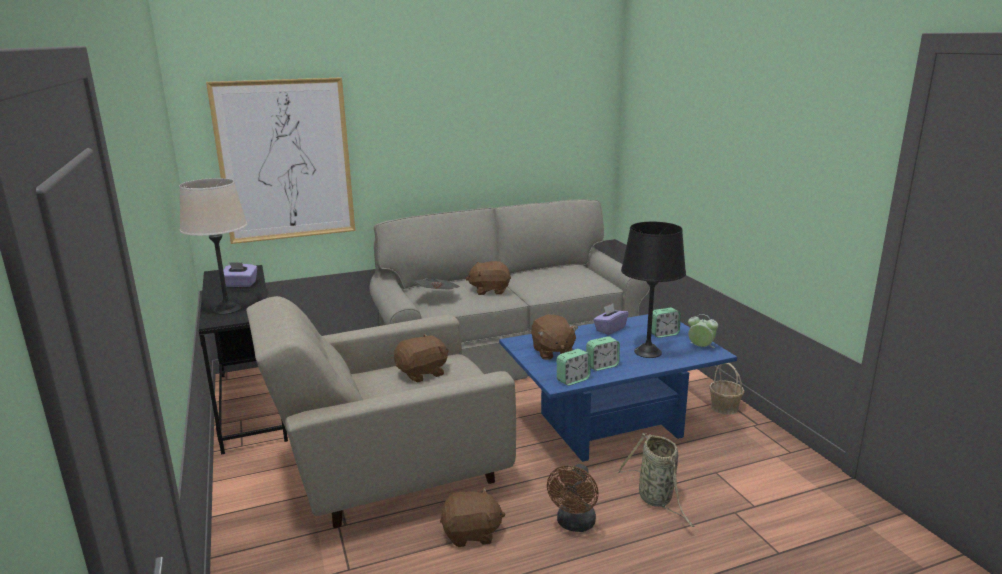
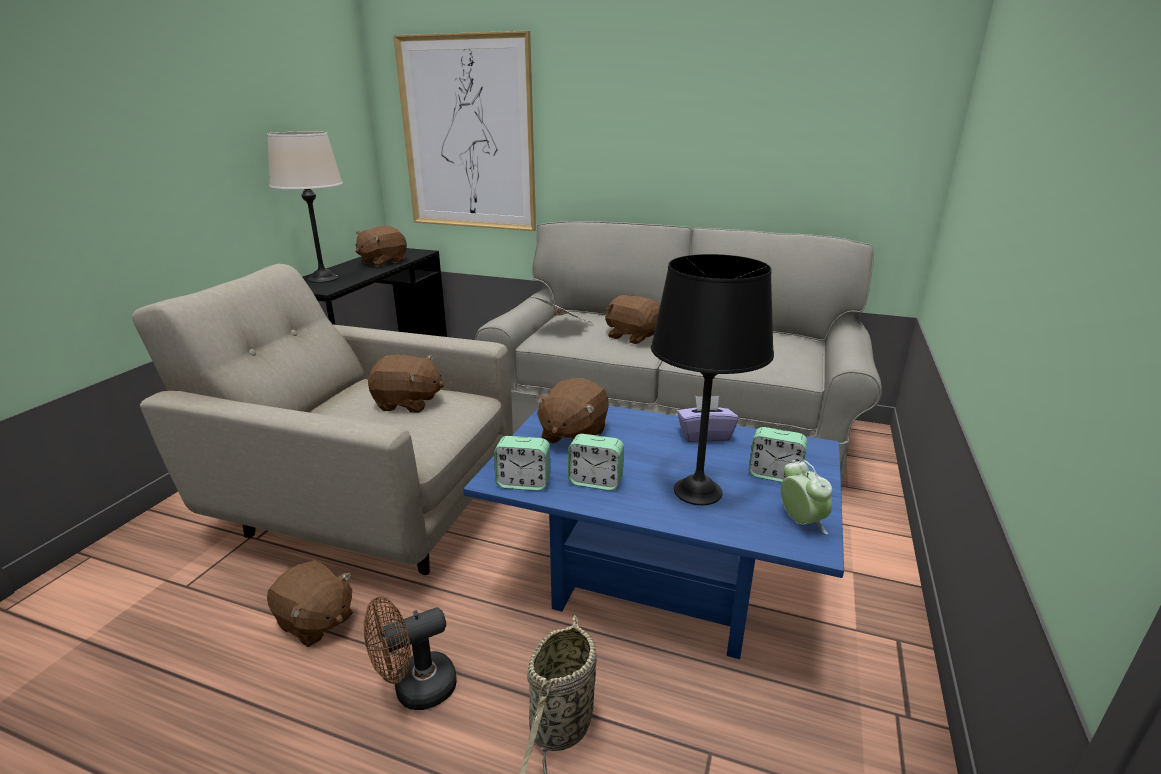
camera: 40 degrees right, 5 degrees up
(240, 284) = (382, 262): purple tissue box -> brown plush toy
(724, 407) = (881, 651): basket -> none

